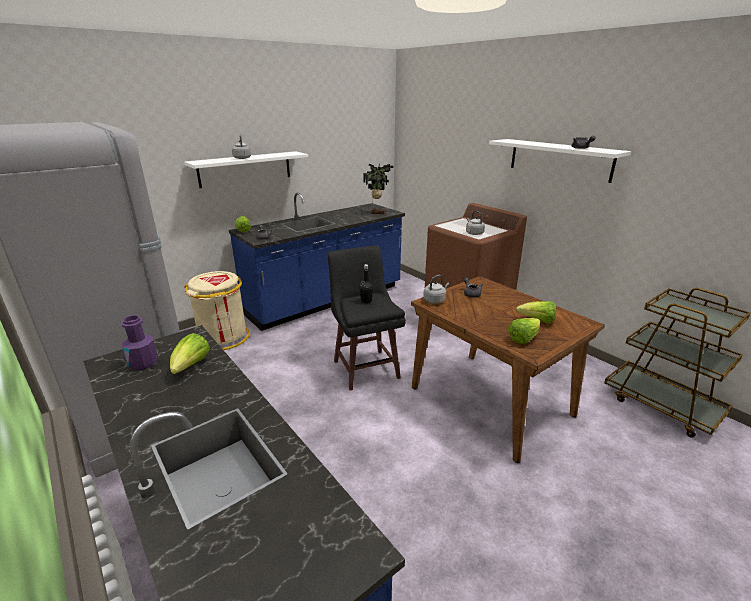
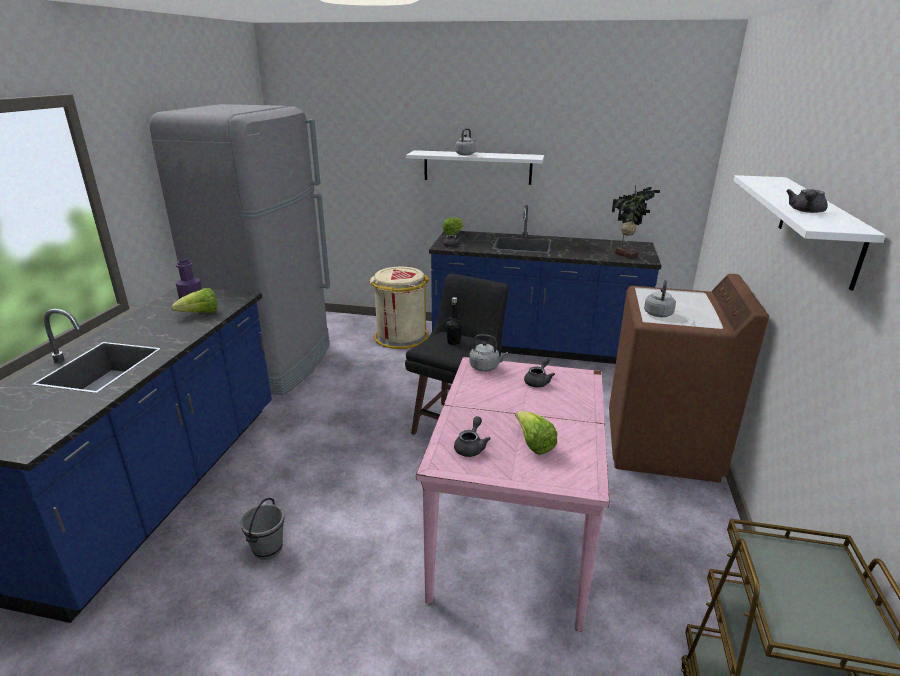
camera: 50 degrees right, 0 degrees up
(400, 524) = (268, 549): none -> grey bucket
(489, 400) = (513, 534): brown dining table -> pink dining table
(523, 338) = (471, 447): lettuce -> grey teapot

